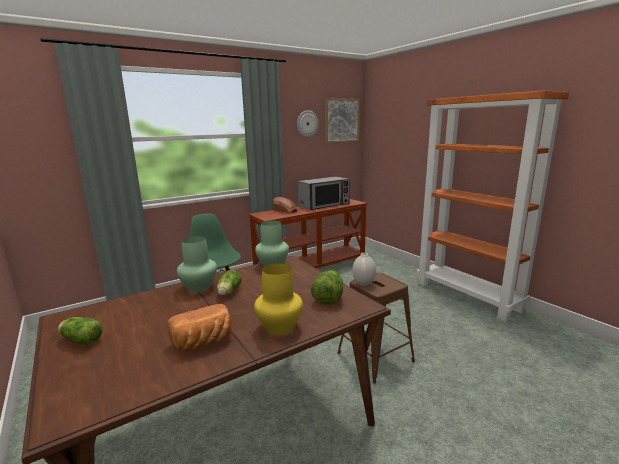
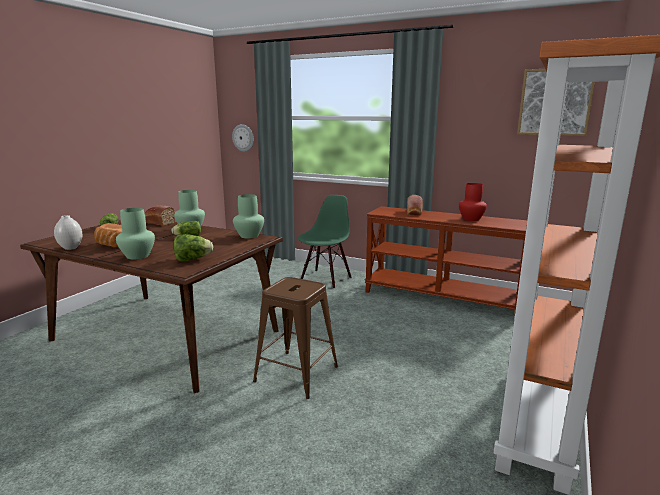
camera: 60 degrees right, 0 degrees up
(125, 303) = (158, 223): none -> bread
(279, 327) = (138, 256): yellow vase -> green vase
(307, 123) = (488, 106): wall clock -> wall clock (243, 138)
(324, 205) = (471, 219): microwave -> red vase
(363, 283) = (285, 281): white vase -> white vase (70, 248)

